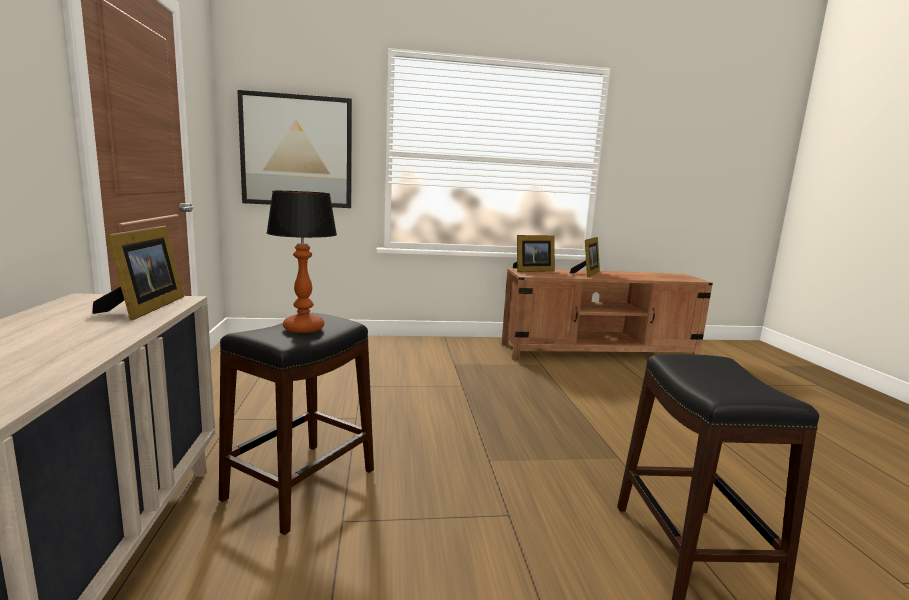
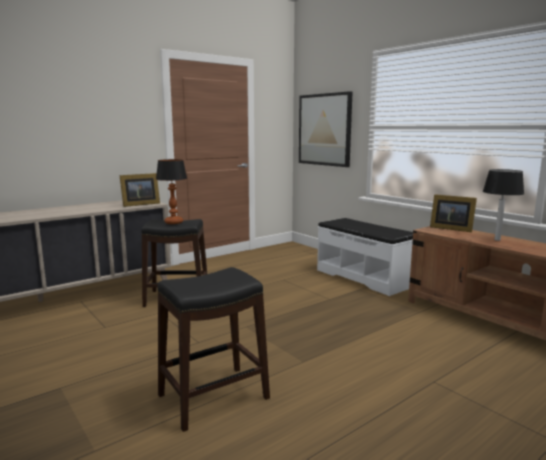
camera: 60 degrees right, 0 degrees up
(425, 350) = (364, 277): none -> white bench
(587, 273) = (497, 239): picture frame -> table lamp

